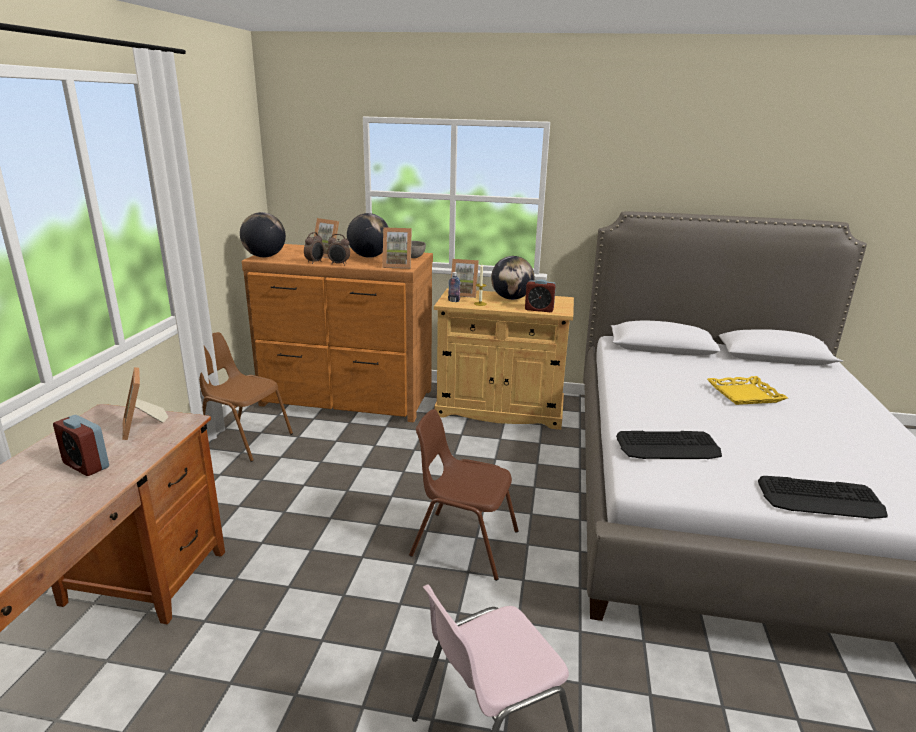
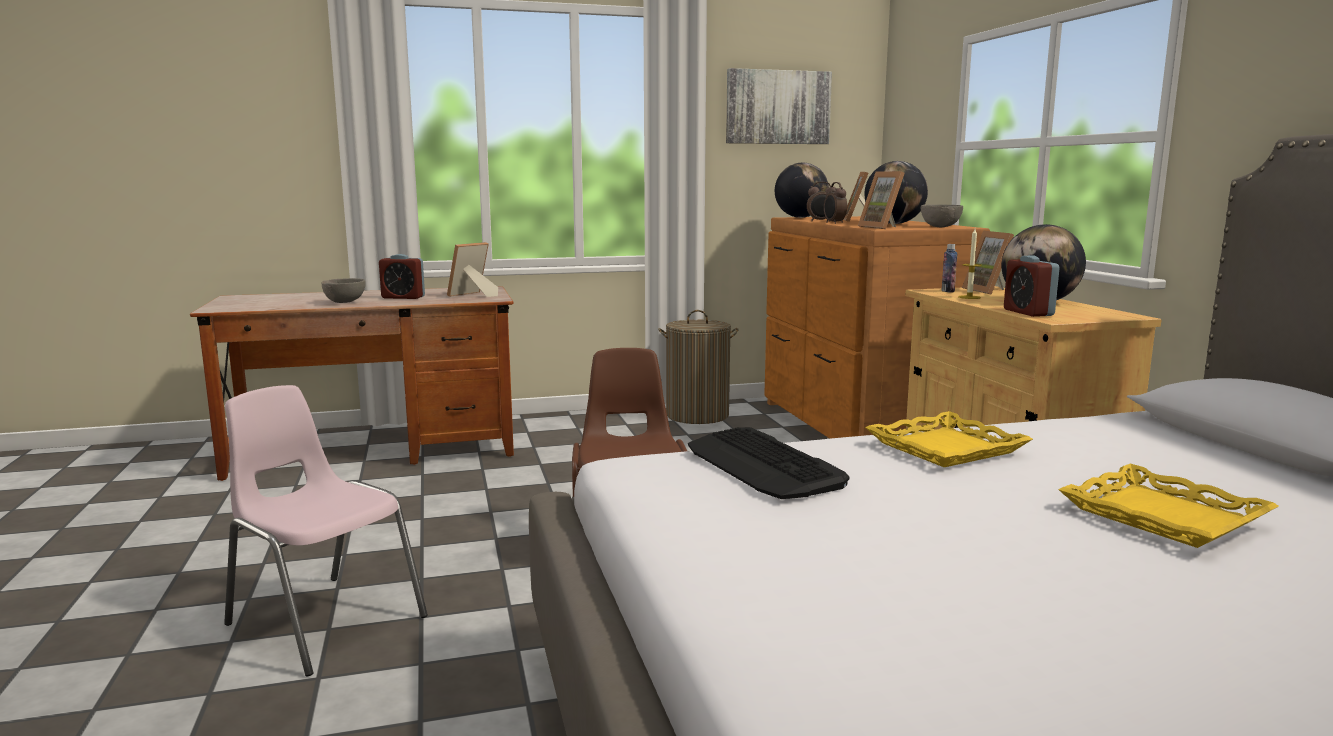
camera: 65 degrees right, 10 degrees down
(56, 506) = (344, 302): none -> grey bowl
(86, 465) = (403, 297): alarm clock -> alarm clock turned 90 degrees counterclockwise
(216, 163) = (777, 107): none -> picture
(244, 439) = (697, 415): brown chair -> laundry basket
(649, 399) = (946, 448): none -> yellow tray
(820, 499) = (731, 589): keyboard -> none

